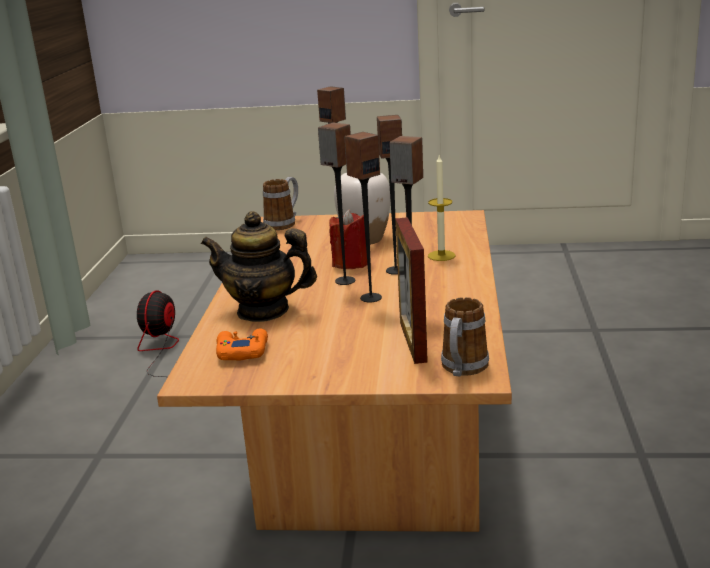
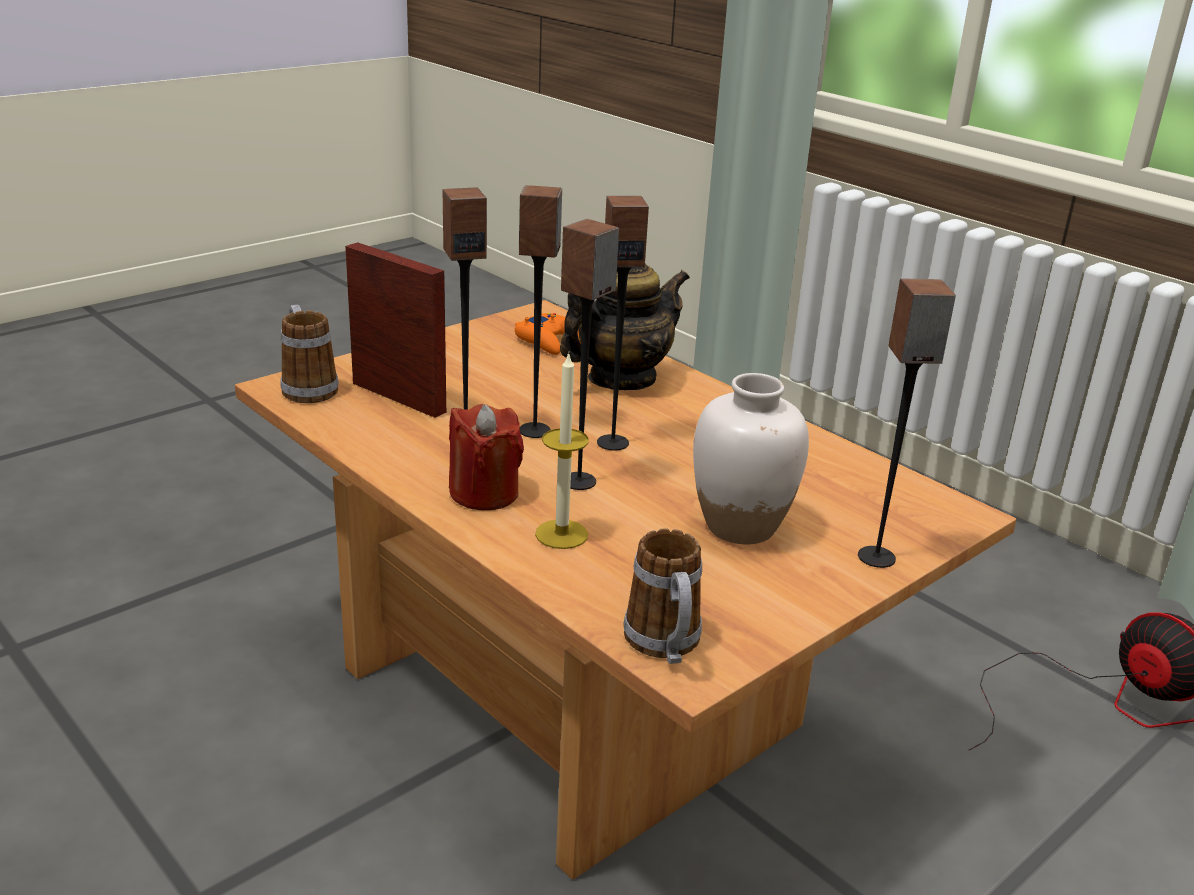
camera: 130 degrees right, 5 degrees up
(284, 223) = (939, 515): mug -> mug (665, 647)
(351, 263) = (663, 473): red candle -> red candle (484, 493)

